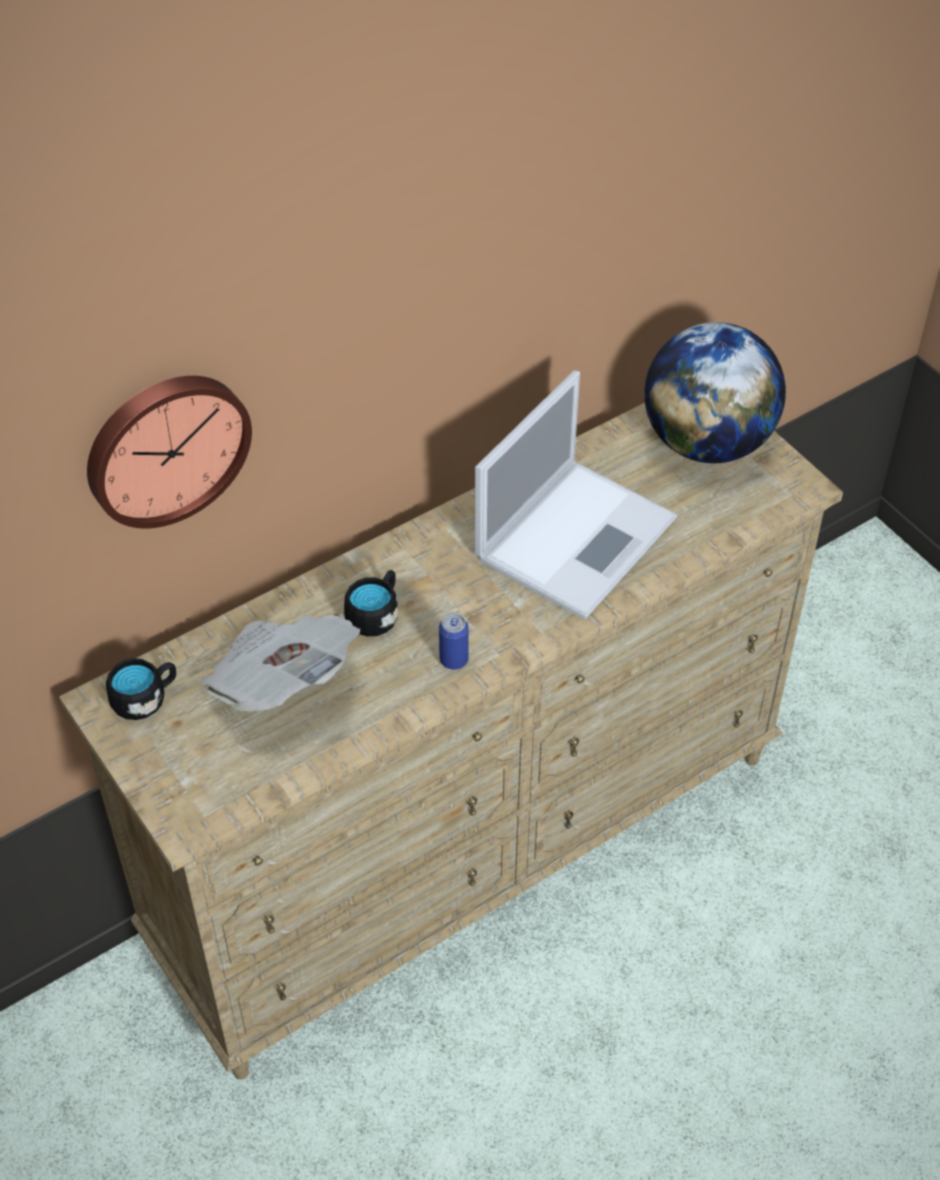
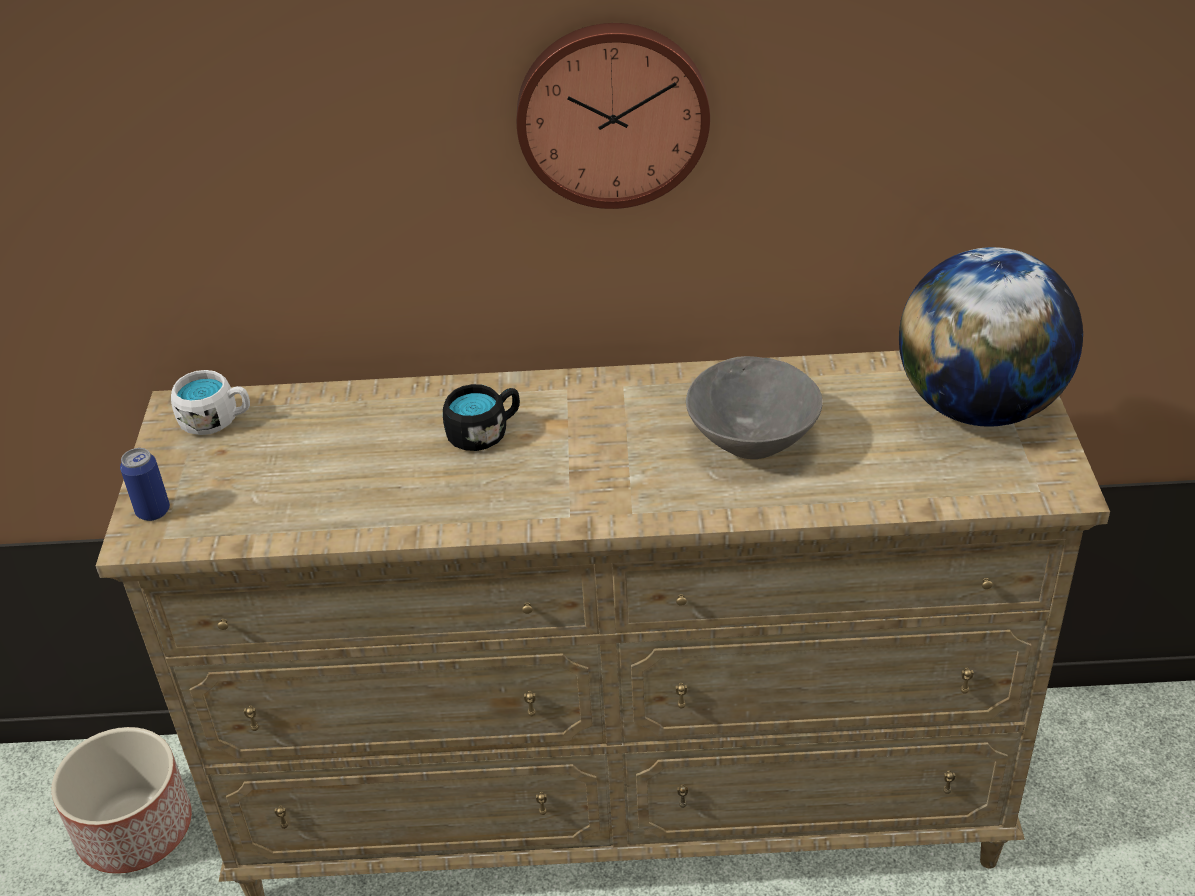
camera: 35 degrees right, 10 degrees down
(87, 1074) = (137, 828): none -> planter
(145, 698) = (217, 420): black mug -> white mug
(165, 447) = (282, 140): wall clock -> wall clock (612, 113)
(282, 683) = (342, 456): newspaper -> none
(454, 660) = (520, 502): can -> can (153, 511)
(577, 536) = (753, 441): laptop -> grey bowl

